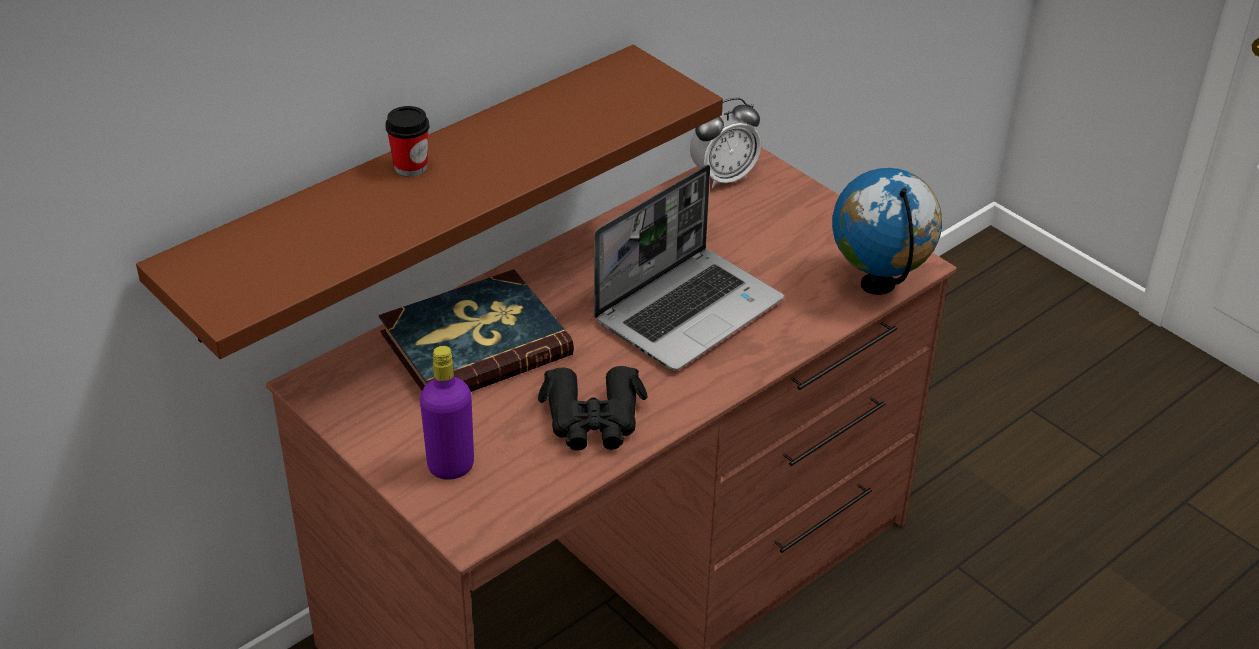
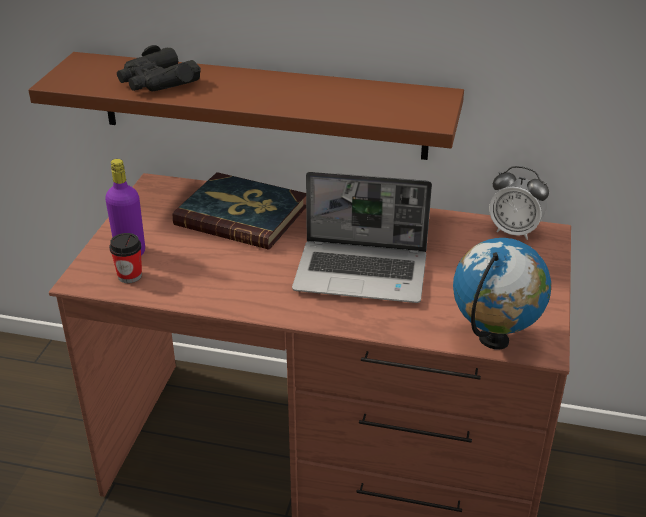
camera: 55 degrees right, 5 degrees down
(411, 167) = (238, 77): cup -> cup (130, 276)
(593, 419) = (218, 281): black binoculars -> black binoculars (157, 81)

